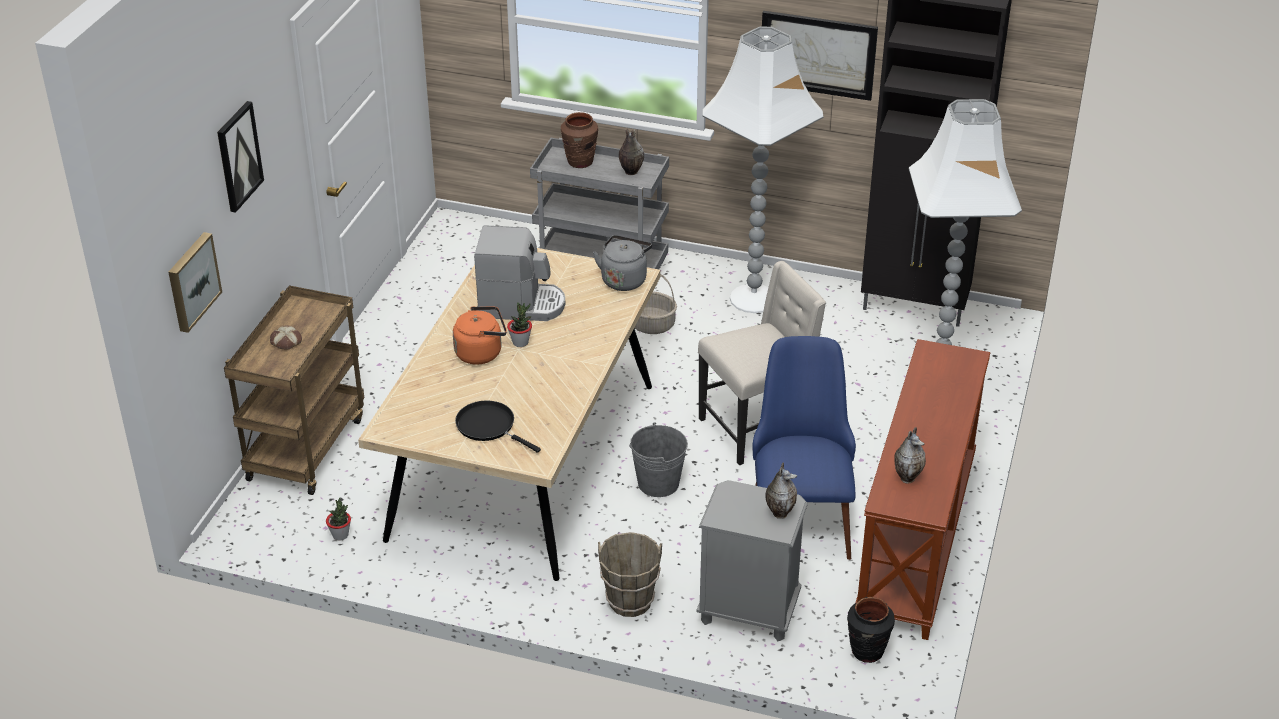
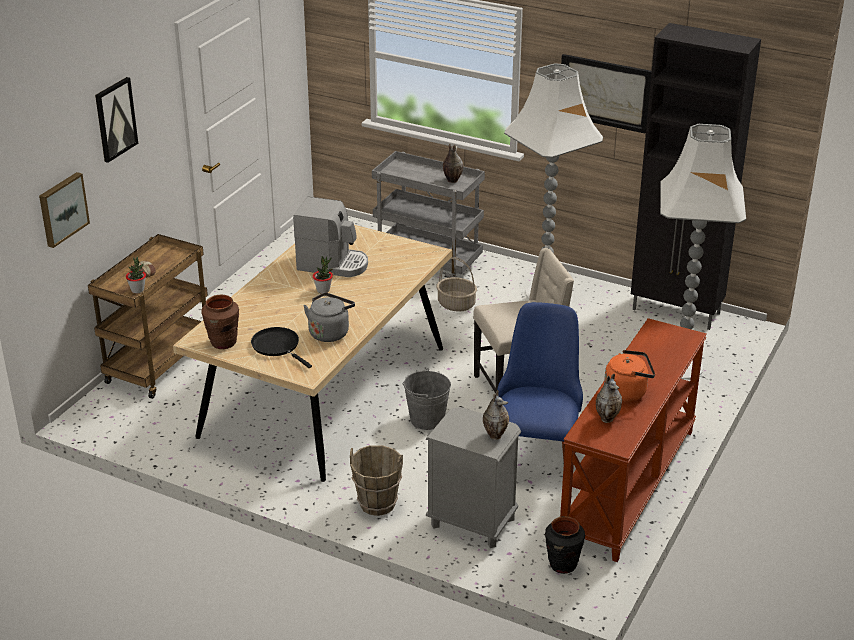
camera: 10 degrees right, 5 degrees down
(340, 535) = (164, 429): potted plant -> potted plant (137, 290)
(481, 352) = (290, 294): orange kettle -> orange kettle (627, 392)
(580, 162) = (414, 170): brown vase -> brown vase (223, 343)
(624, 279) = (421, 254): grey kettle -> grey kettle (330, 332)

